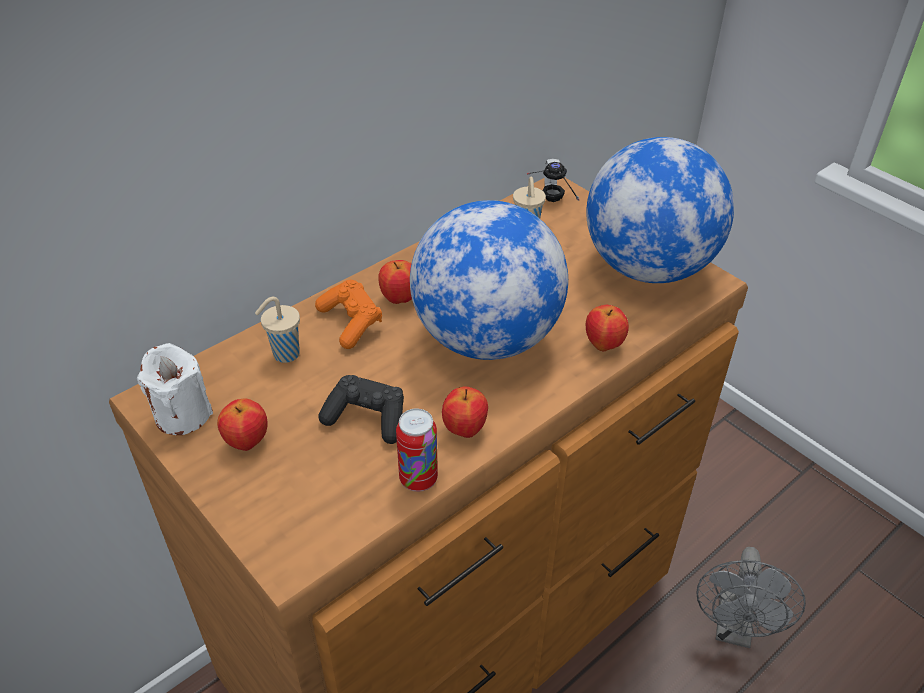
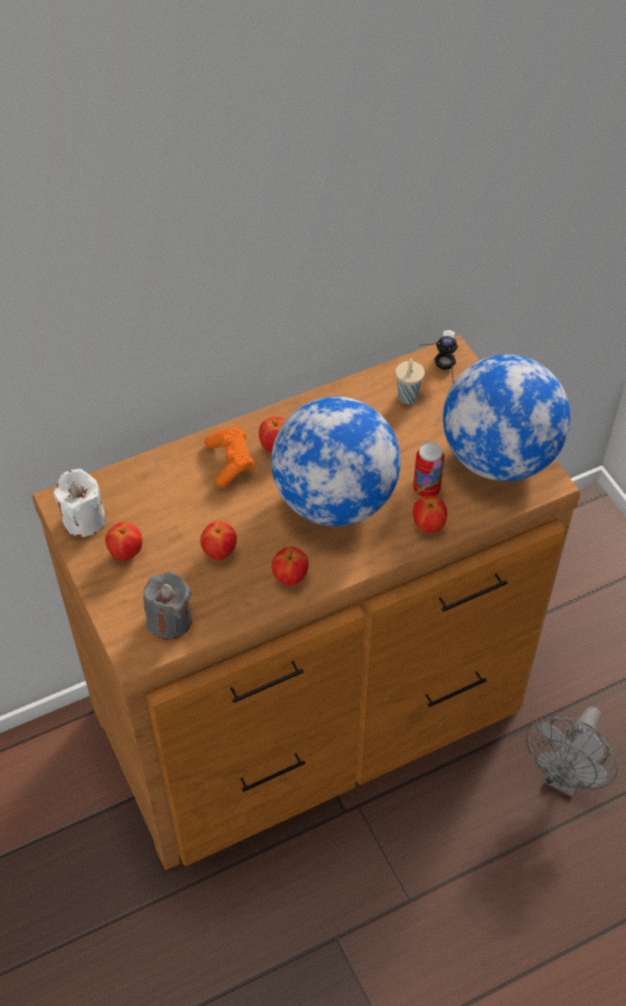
camera: 15 degrees right, 10 degrees up
(284, 355) = (170, 482): beige cup -> none
(325, 510) = (169, 620): none -> grey candle
(367, 418) = (219, 552): black game controller -> apple
(418, 479) = (243, 610): can -> can (426, 489)

